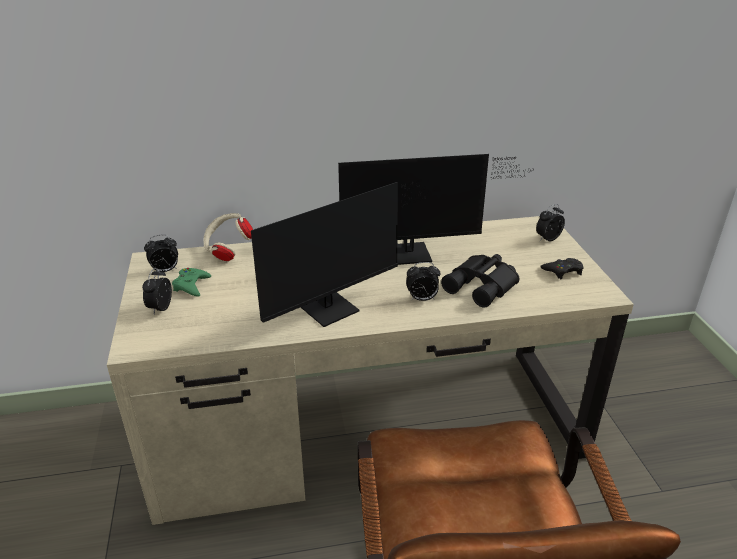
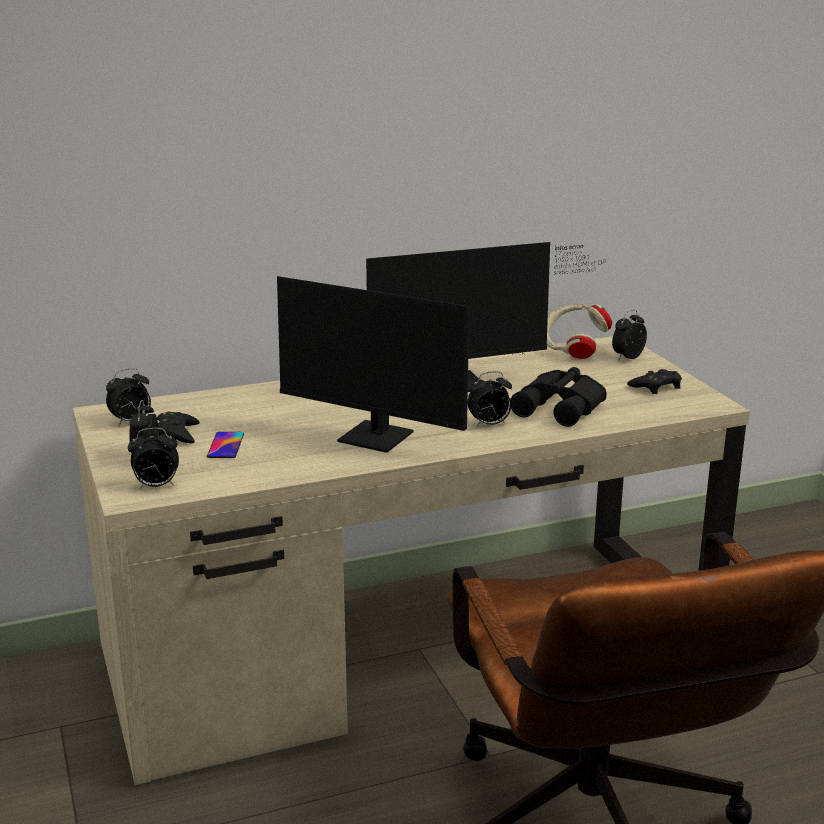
camera: 10 degrees left, 10 degrees down
(155, 338) = (156, 486): none -> alarm clock
(191, 285) = (176, 434): green game controller -> black game controller
(221, 301) = (226, 445): none -> phone
(228, 251) = (208, 396): beige headphones -> beige headphones (572, 350)
(337, 307) = (383, 439): monitor -> monitor turned 75 degrees clockwise

